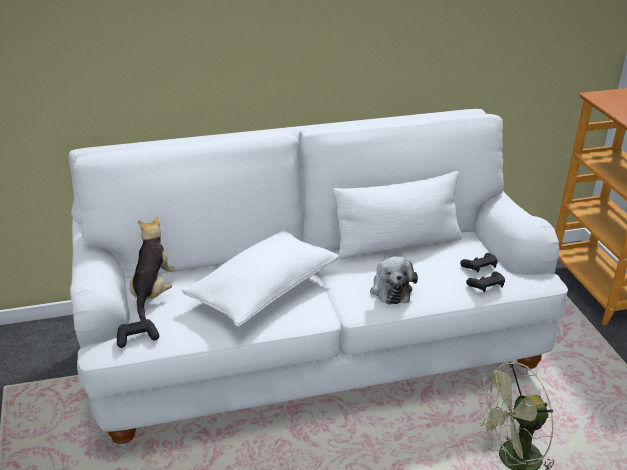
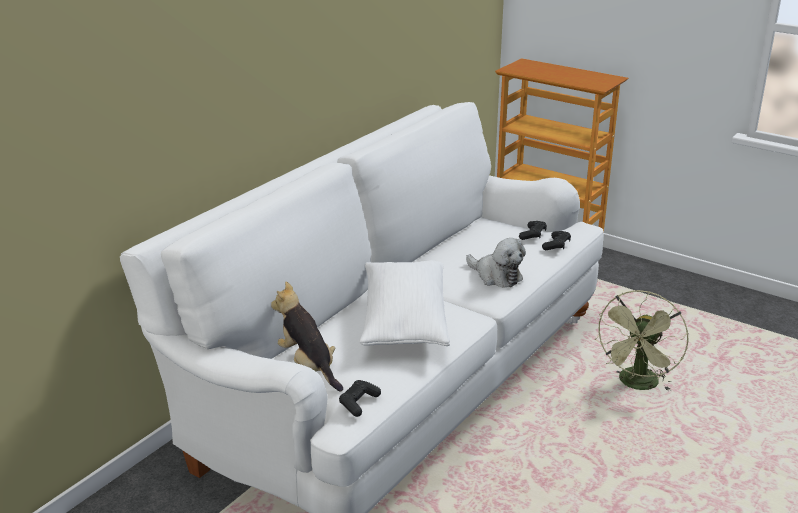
camera: 40 degrees left, 5 degrees down
(397, 244) = (449, 245): white pillow -> none

